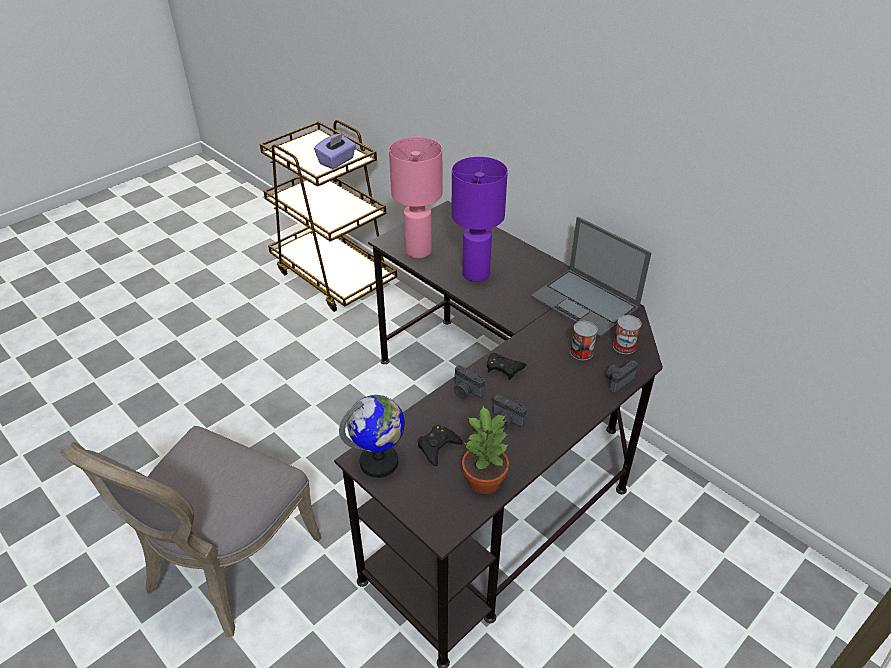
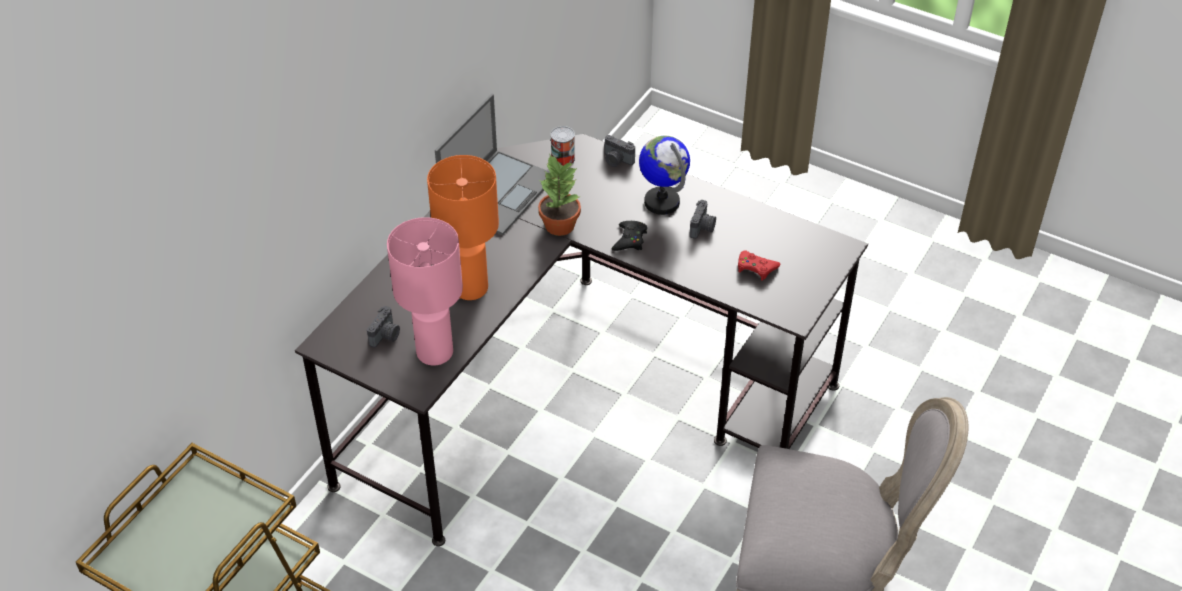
camera: 105 degrees left, 5 degrees up
(337, 161) = (211, 502): purple tissue box -> none
(379, 462) = (793, 303): globe -> globe (662, 202)
(438, 447) = (756, 268): black game controller -> red game controller
(466, 391) = (675, 262): camera -> camera (386, 336)
(475, 274) = (471, 289): purple table lamp -> orange table lamp
(485, 480) = (778, 230): potted plant -> potted plant (559, 225)
(581, 352) = (583, 187): can -> none

